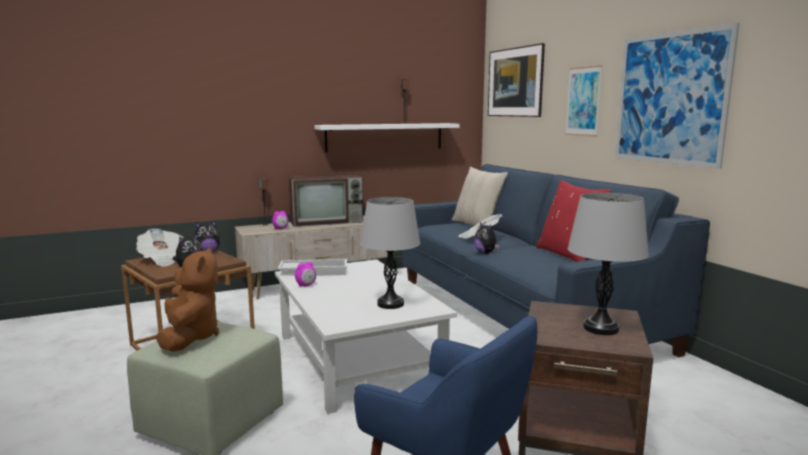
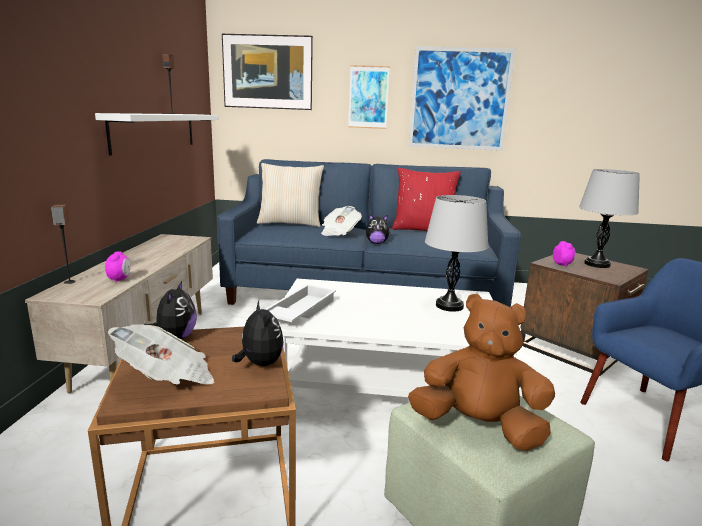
camera: 60 degrees left, 5 degrees up
(306, 285) = (348, 325): alarm clock -> alarm clock (562, 264)
(328, 222) = (143, 255): television -> none

